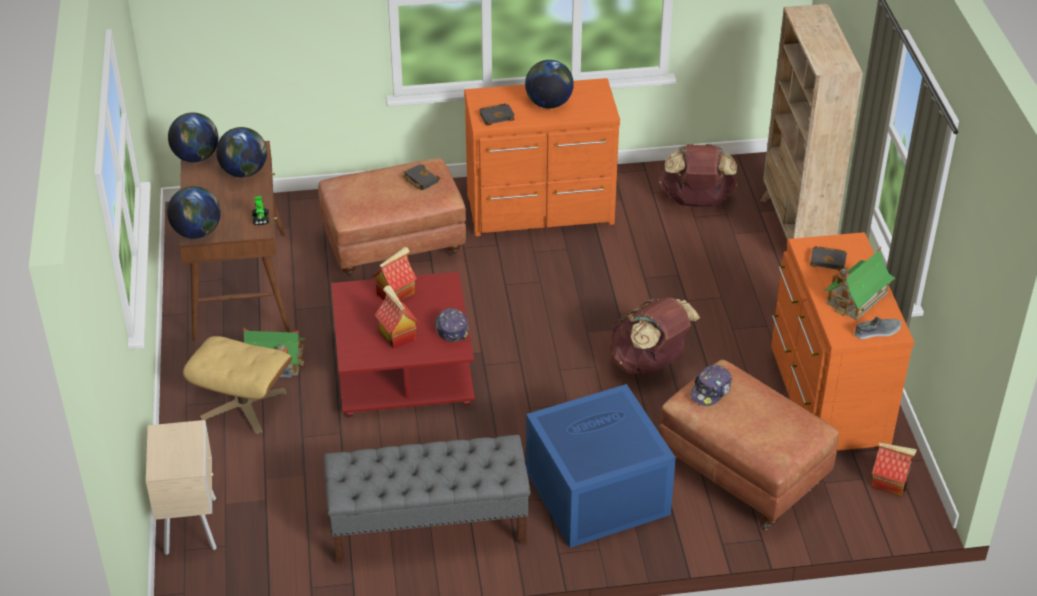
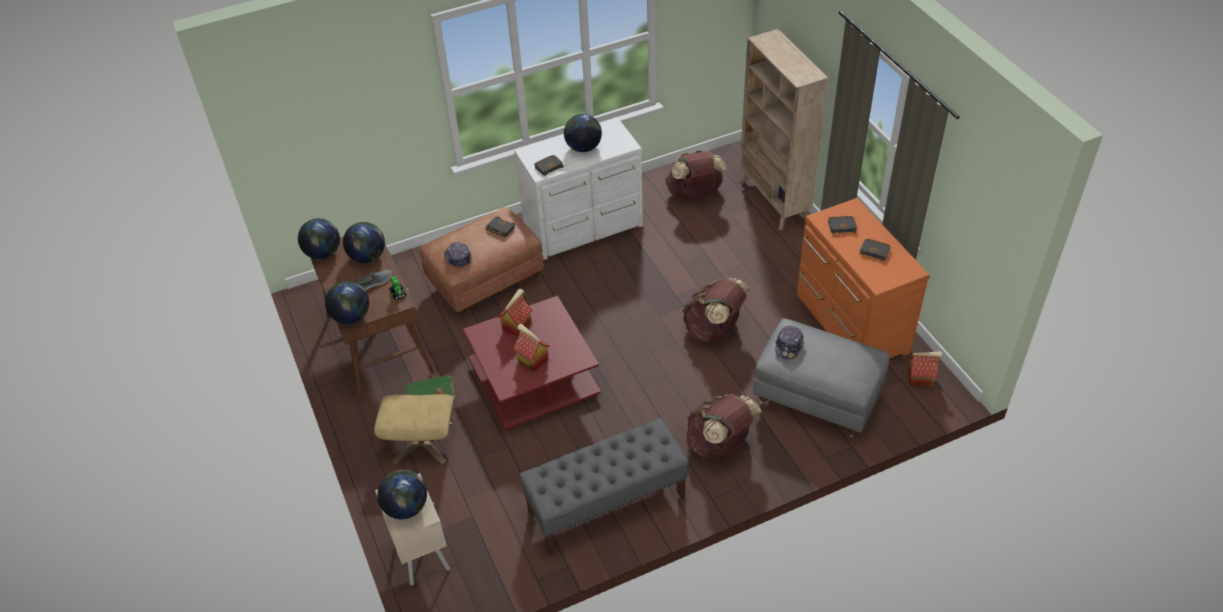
camera: 15 degrees left, 5 degrees up
(174, 452) = (406, 507): none -> globe
(451, 328) = (571, 343): cap -> cap (457, 257)
(541, 211) = (585, 228): orange dresser -> white dresser
(596, 494) = (719, 444): blue storage box -> brown backpack
(743, 474) = (817, 399): brown ottoman -> grey ottoman
(857, 298) = (875, 251): toy house -> black book
(878, 331) = (902, 273): grey shoe -> grey shoe (375, 282)

